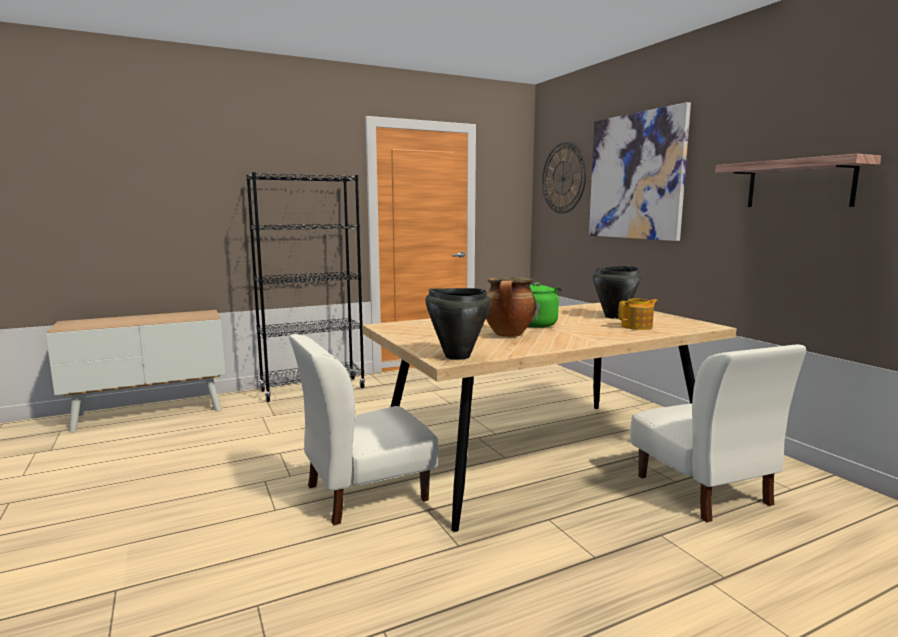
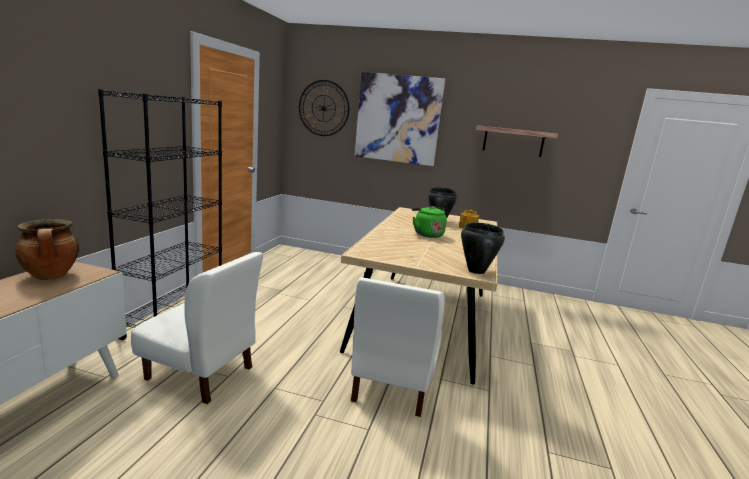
camera: 50 degrees left, 5 degrees up
(509, 335) = (443, 246): cooking pot -> cooking pot (51, 276)
(702, 490) = (505, 313): white chair -> white chair (200, 373)

